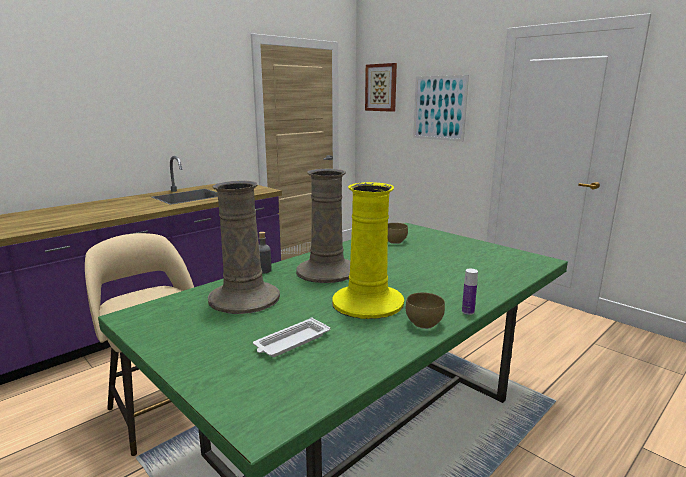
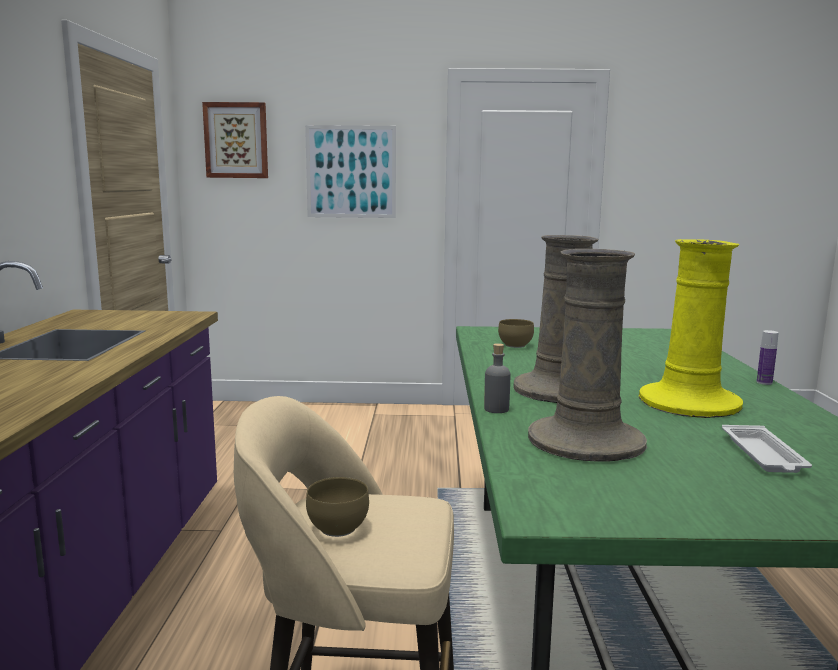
camera: 45 degrees left, 5 degrees down
(425, 323) = (774, 400): brown bowl -> brown bowl (338, 527)

